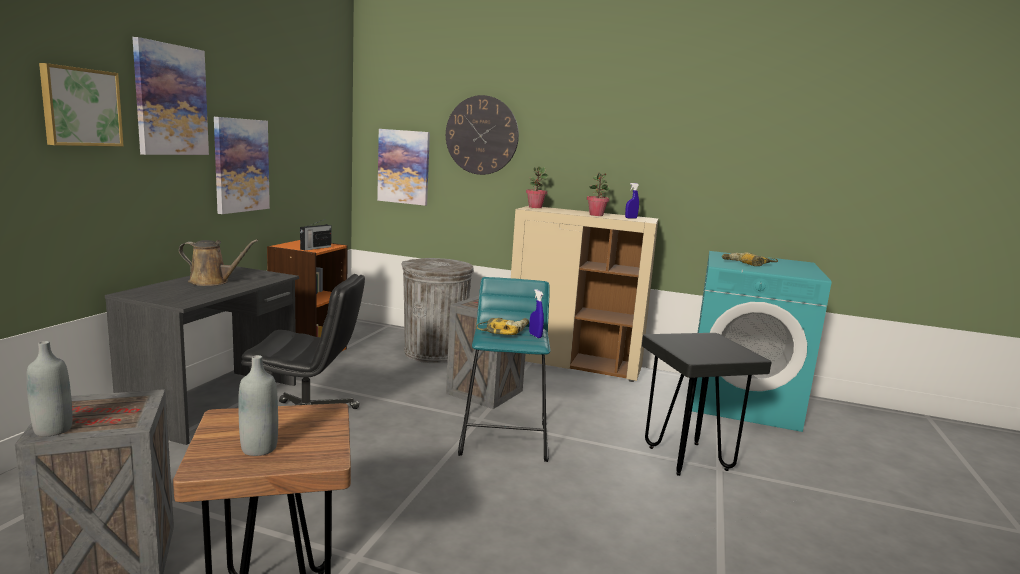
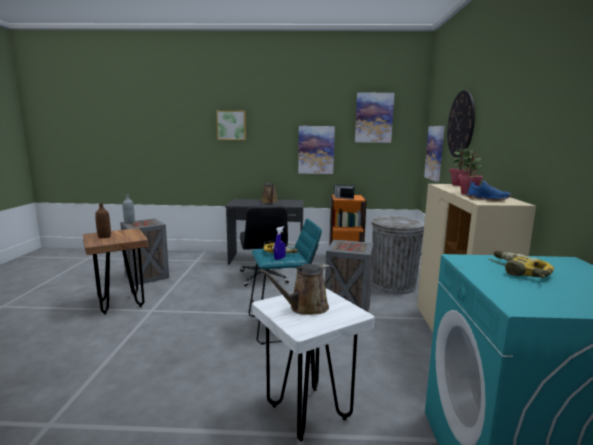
camera: 75 degrees right, 0 degrees up
(171, 100) = (274, 119): picture -> picture (374, 118)
(259, 448) = (104, 236): grey bottle -> brown bottle
(631, 218) = (487, 199): blue spray bottle -> blue shoe
(687, 458) = (309, 412): black stool -> white stool
(702, 348) = (305, 308): none -> brown watering can

